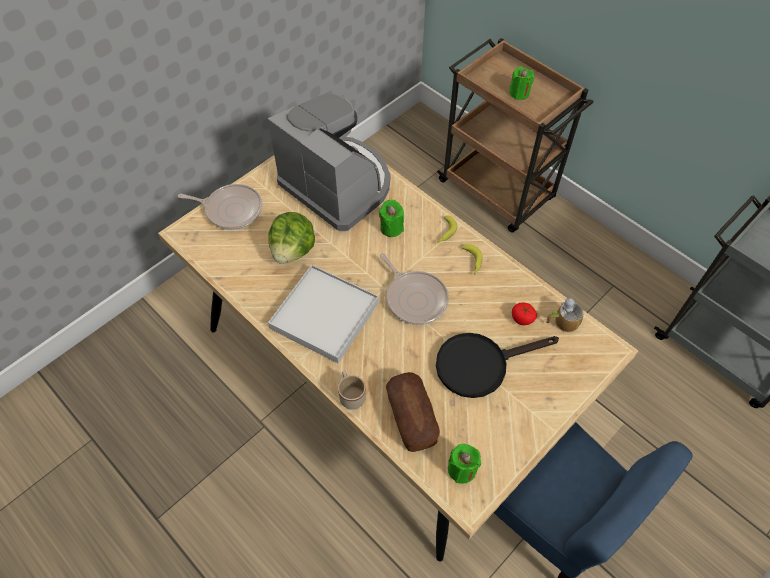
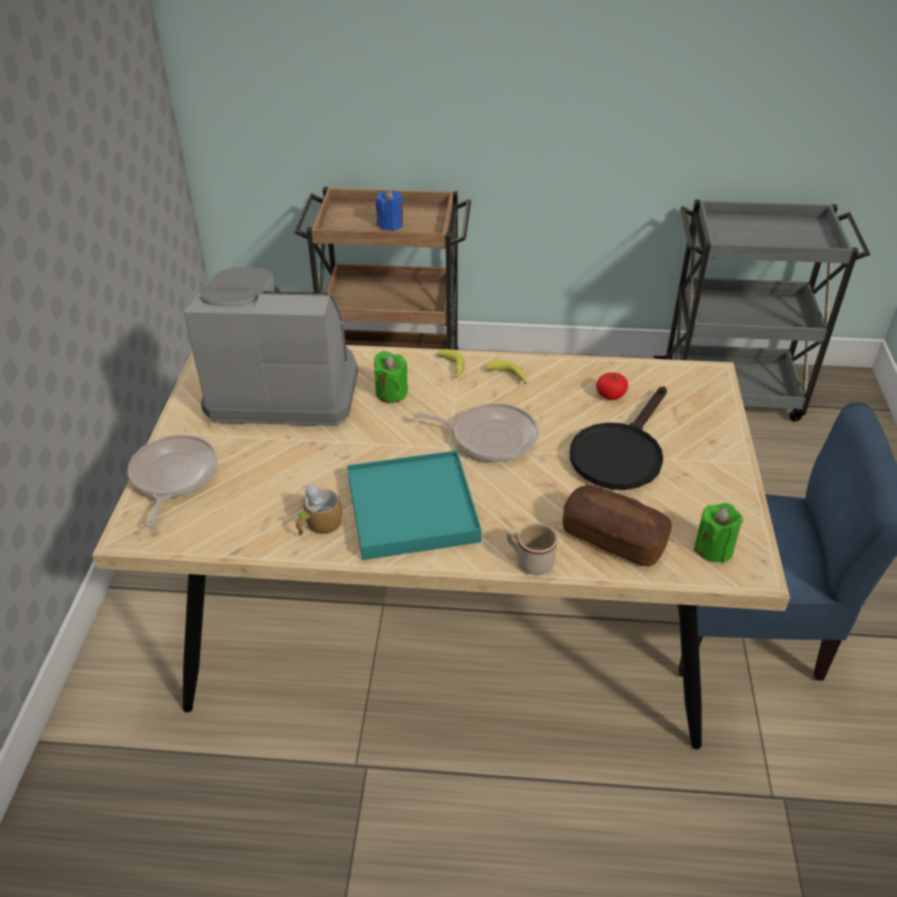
camera: 40 degrees left, 15 degrees down
(231, 209) = (173, 477): frying pan -> frying pan turned 60 degrees counterclockwise
(293, 250) = (302, 472): lettuce -> none
(324, 315) = (412, 509): white tray -> turquoise tray
(519, 93) = (390, 225): green candle -> blue candle
(562, 322) = (647, 377): mug -> mug (318, 525)

